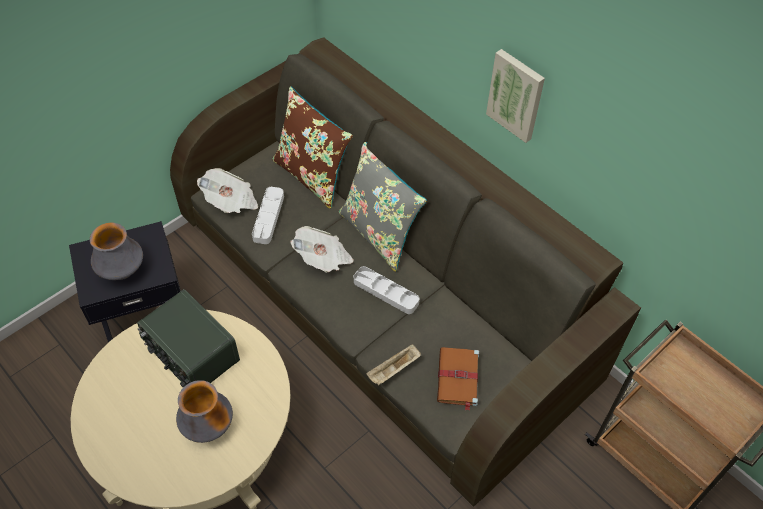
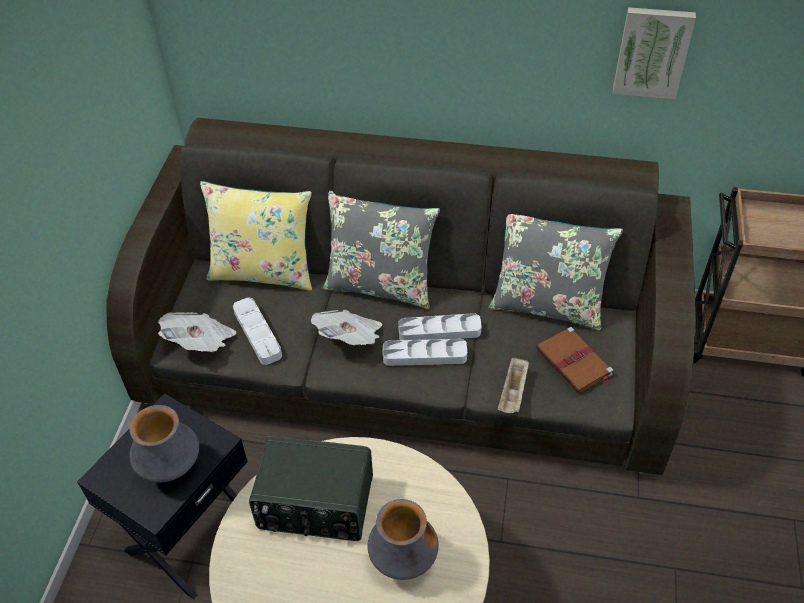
camera: 35 degrees left, 5 degrees down
(312, 176) = (264, 271): brown pillow -> yellow pillow
(359, 303) = (424, 355): none -> grey tray
(482, 323) = (547, 305): none -> grey pillow
(516, 95) = (486, 50): picture -> picture (652, 52)

